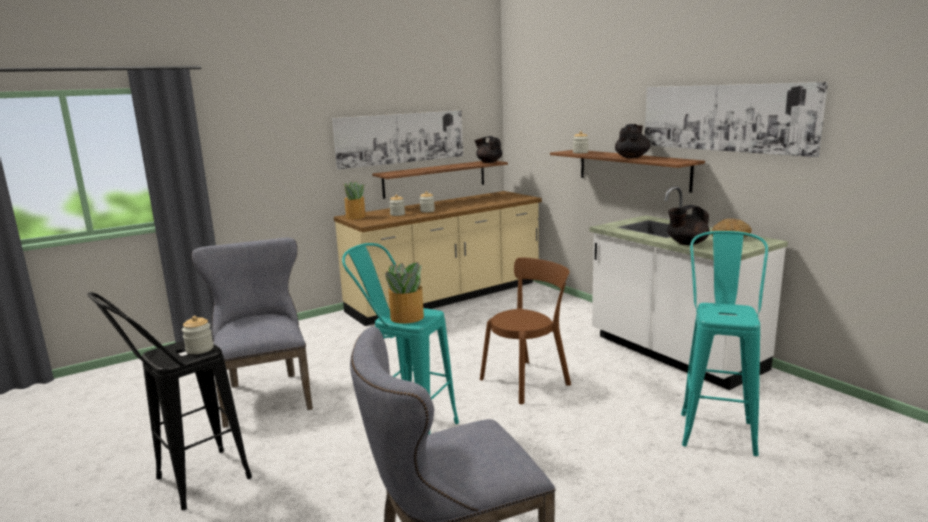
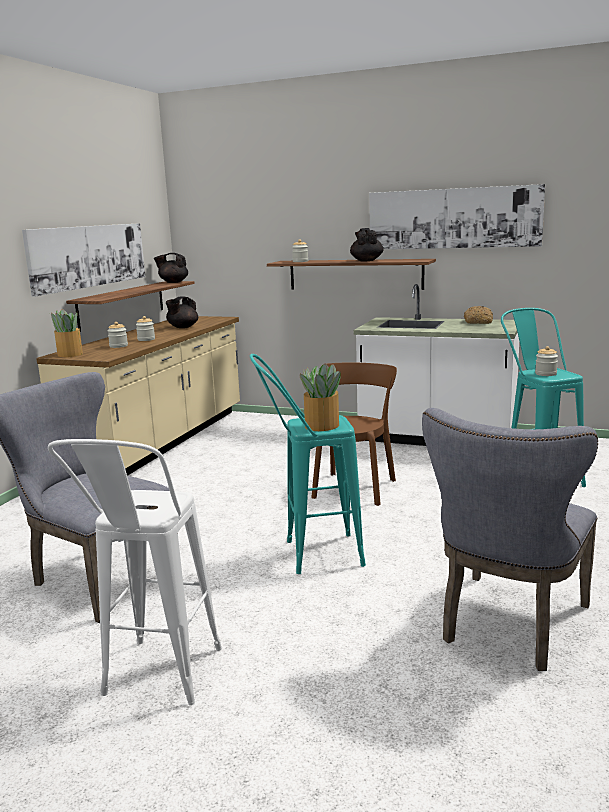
camera: 35 degrees left, 0 degrees up
(188, 485) = (156, 684): black stool -> white stool
(199, 349) = (165, 498): jar -> jar (545, 374)
(686, 243) = (461, 330): black teapot -> black teapot (182, 327)

